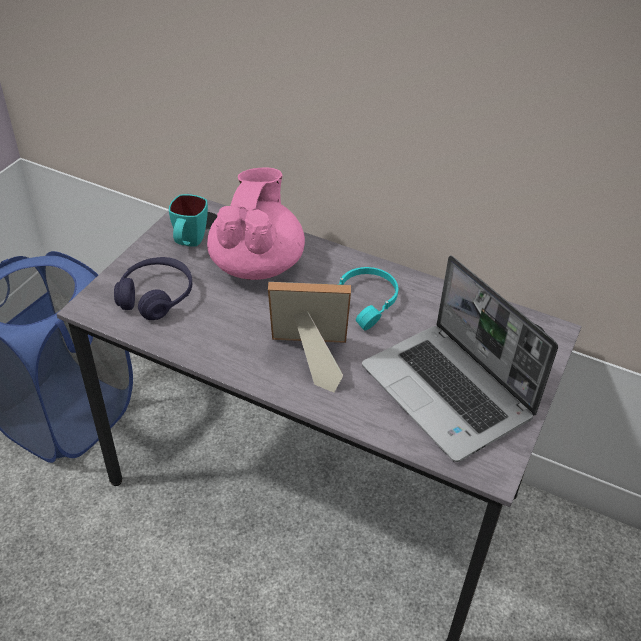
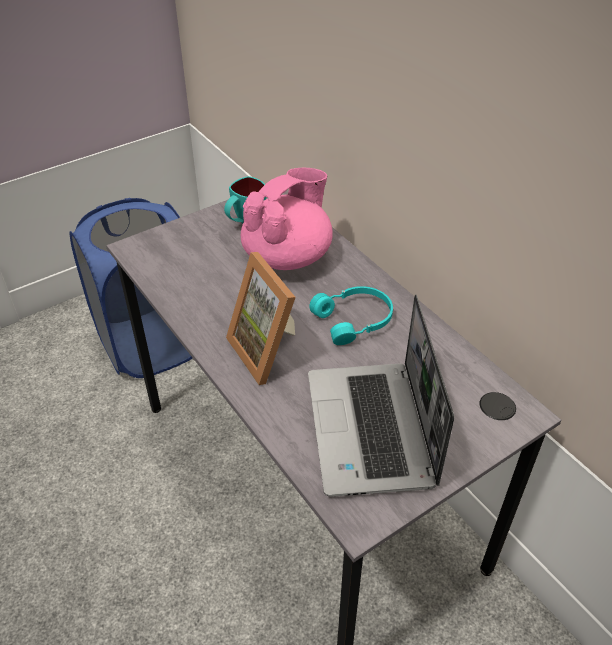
camera: 30 degrees right, 0 degrees up
(156, 297) = (187, 256): purple headphones -> none
(308, 358) = (269, 351): picture frame -> picture frame turned 150 degrees counterclockwise

